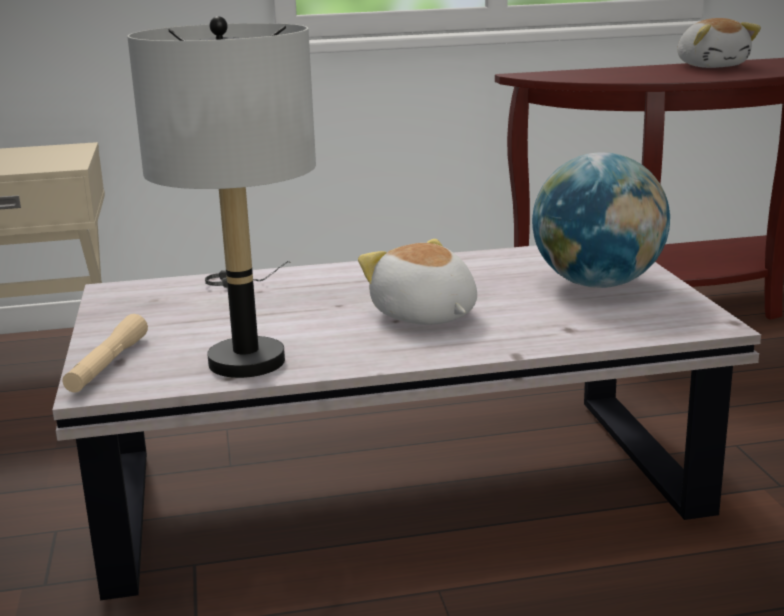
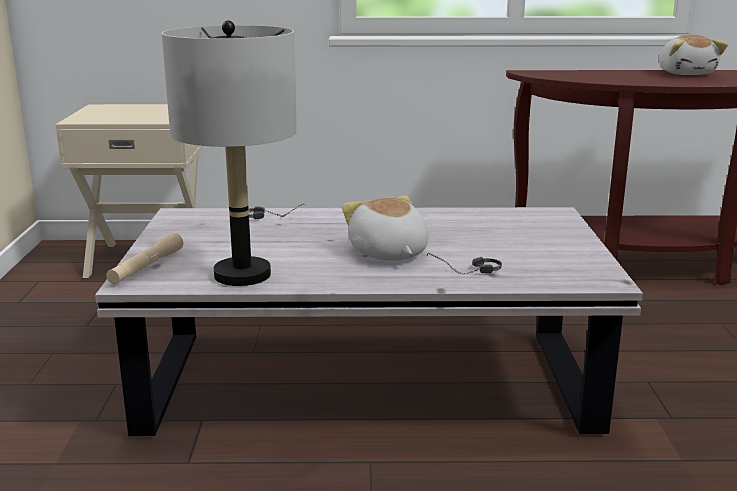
camera: 10 degrees right, 0 degrees up
(534, 329) = (465, 272): none -> headphones
(597, 284) = (534, 242): globe -> none

